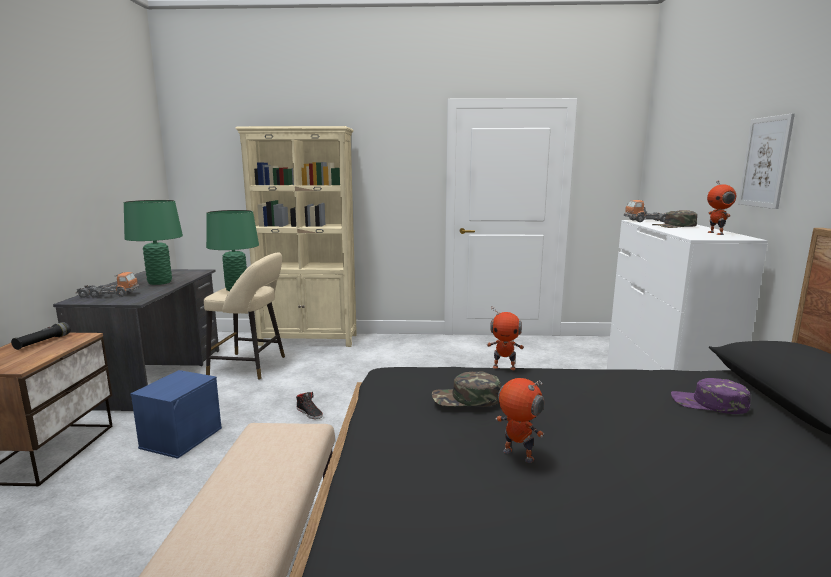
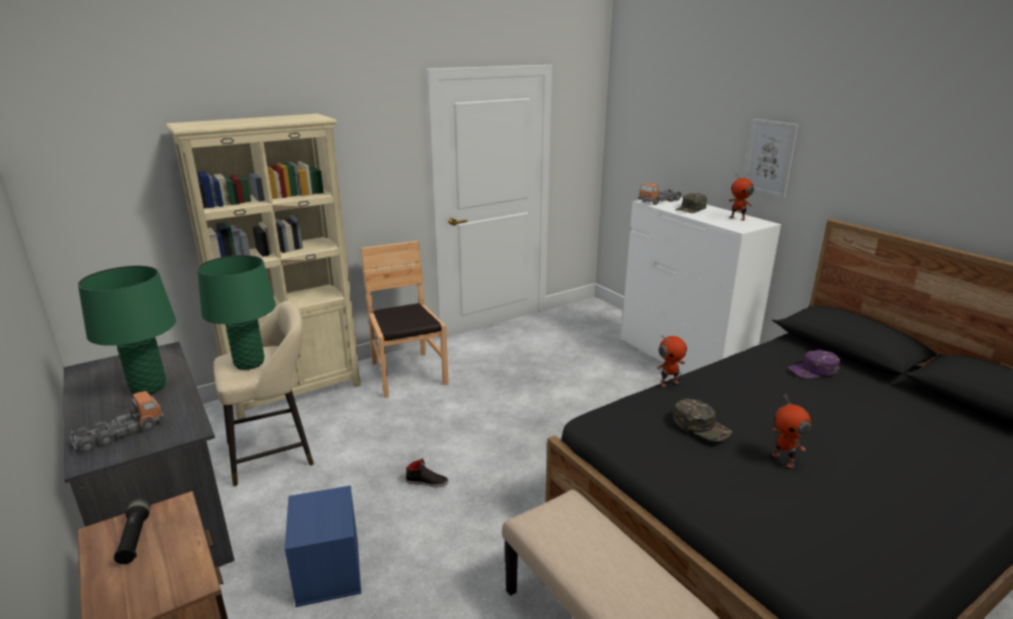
camera: 35 degrees left, 10 degrees up
(390, 348) = (407, 374): none -> brown chair
(466, 398) = (701, 426): green cap -> green cap turned 105 degrees counterclockwise
(517, 456) = (784, 460): toy robot -> toy robot turned 120 degrees counterclockwise

